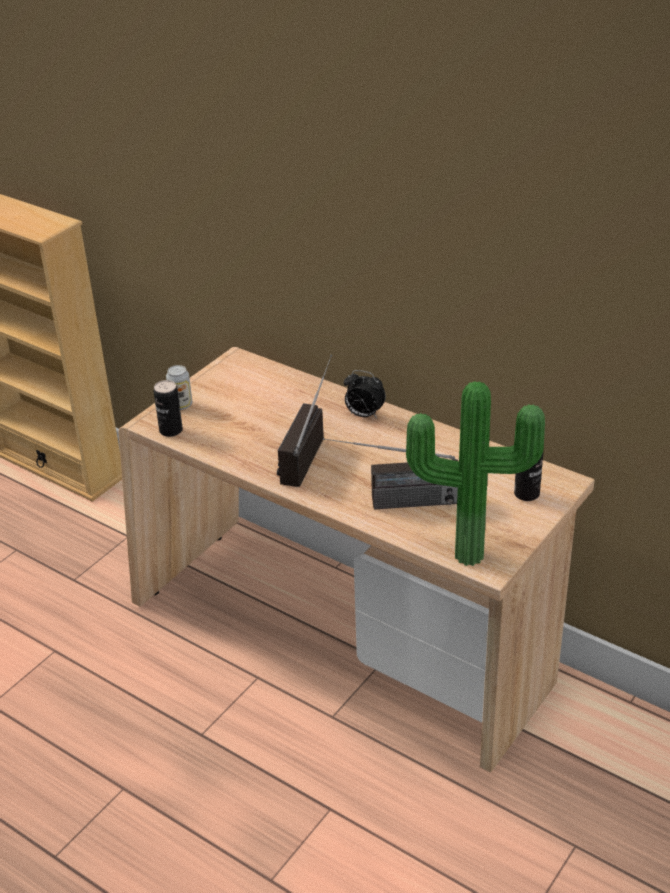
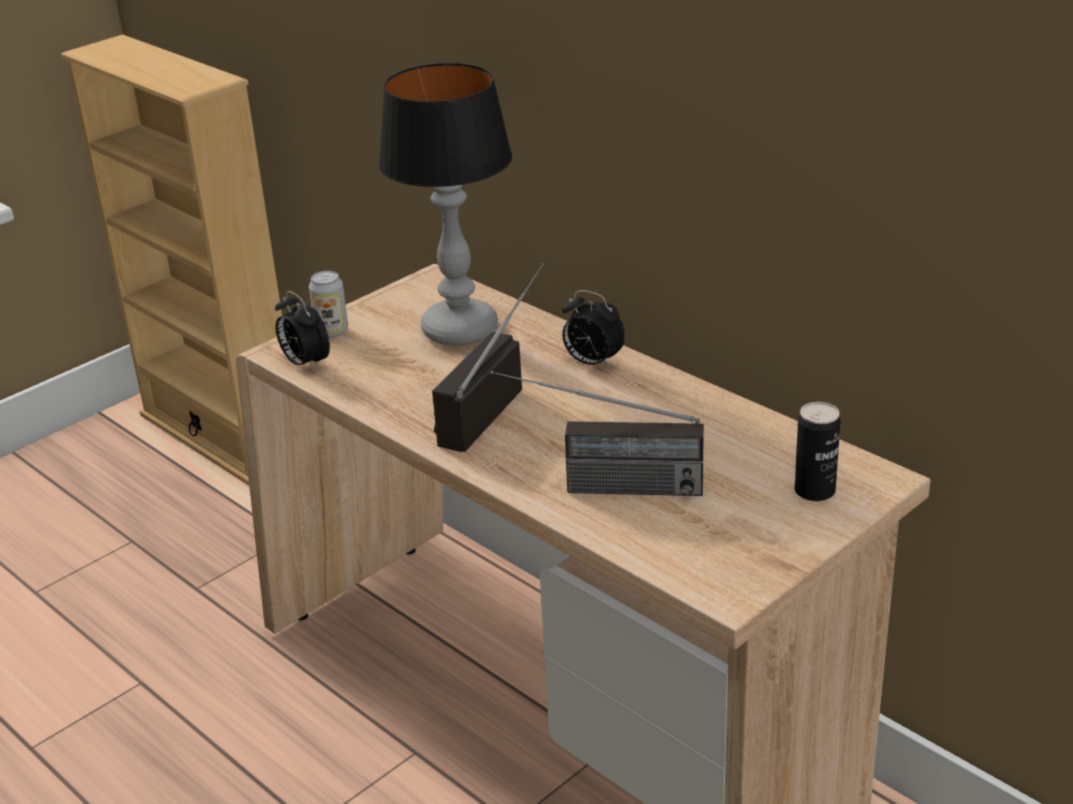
camera: 10 degrees right, 5 degrees down
(171, 430) = (305, 363): can -> alarm clock
(267, 397) = (458, 330): none -> table lamp
(469, 552) = (700, 567): potted plant -> none

